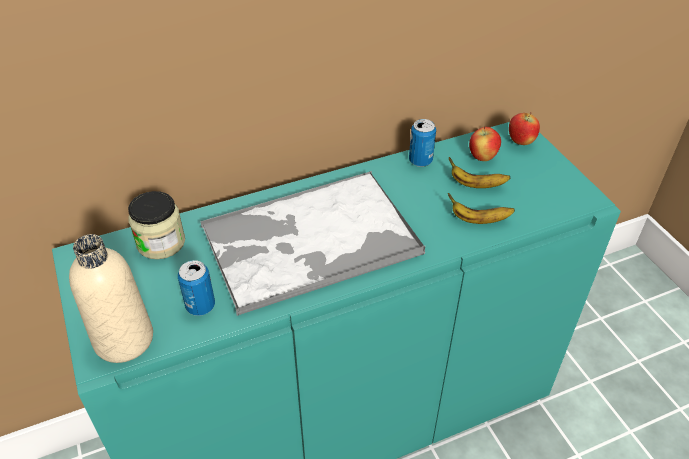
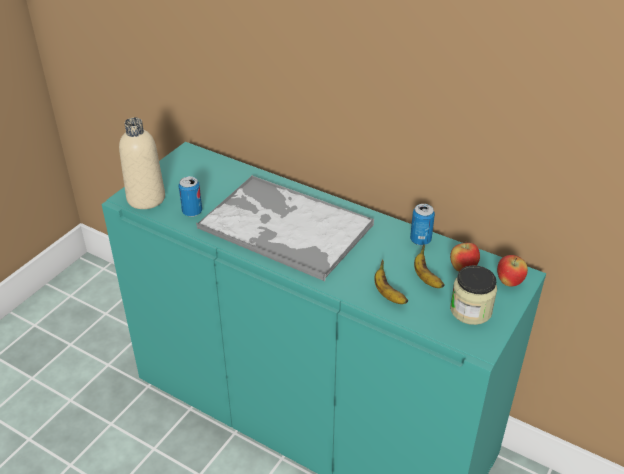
camera: 55 degrees right, 5 degrees down
(161, 243) = (225, 173): jar -> jar (470, 310)

